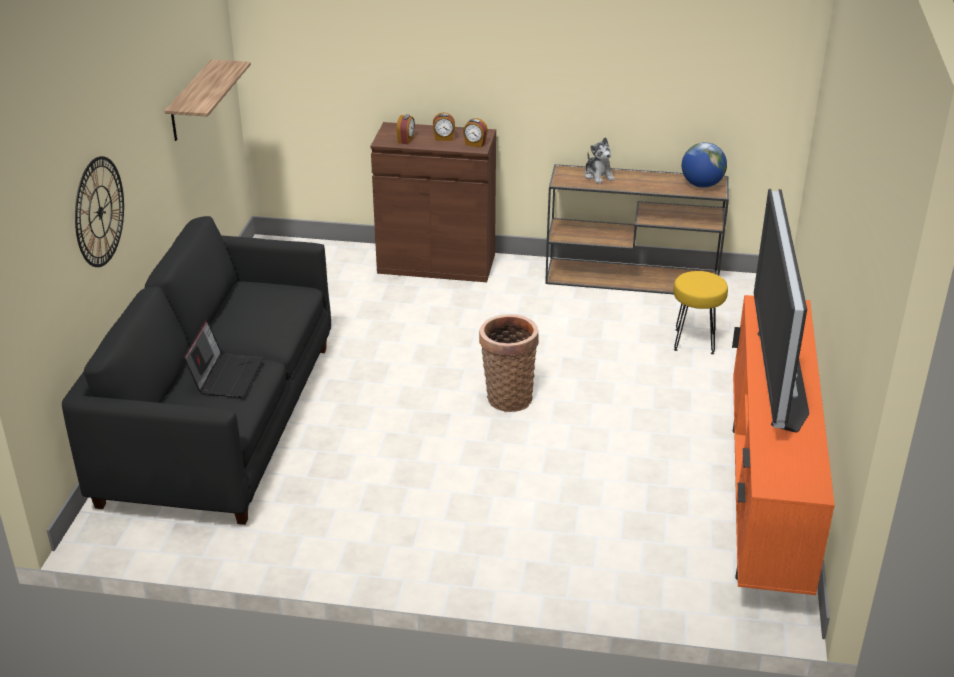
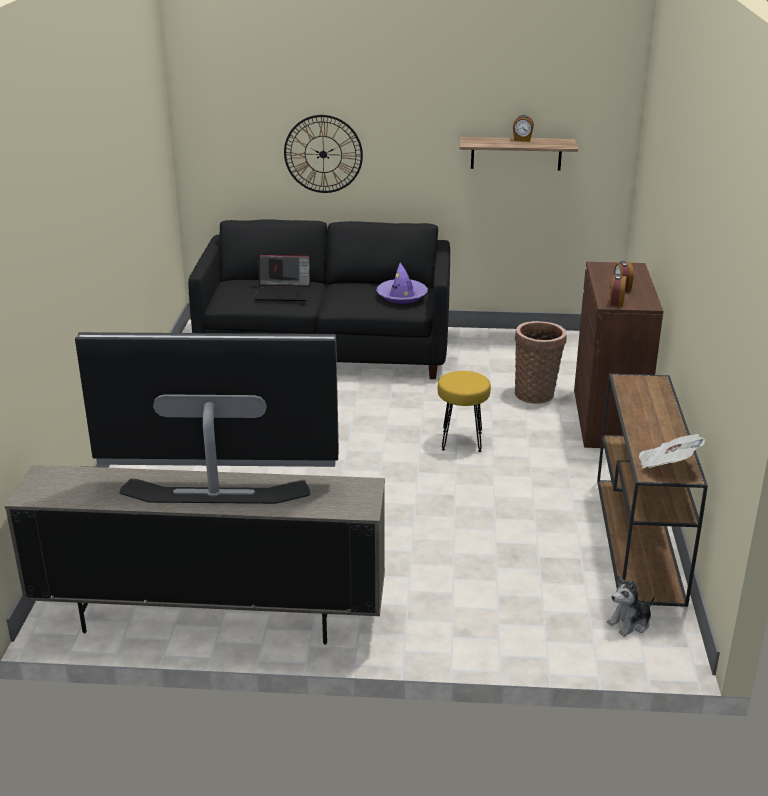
camera: 85 degrees right, 5 degrees down
(270, 295) = (402, 296): none -> purple hat
(406, 140) = (607, 273): alarm clock -> alarm clock (522, 140)
(507, 397) = (378, 466): basket -> basket (536, 393)
(598, 176) = (652, 400): plush toy -> plush toy (630, 623)
(695, 342) = (508, 582): yellow stool -> yellow stool (461, 441)
(702, 185) = (667, 465): globe -> newspaper
(765, 504) = (208, 617): orange tv stand -> beige tv stand

